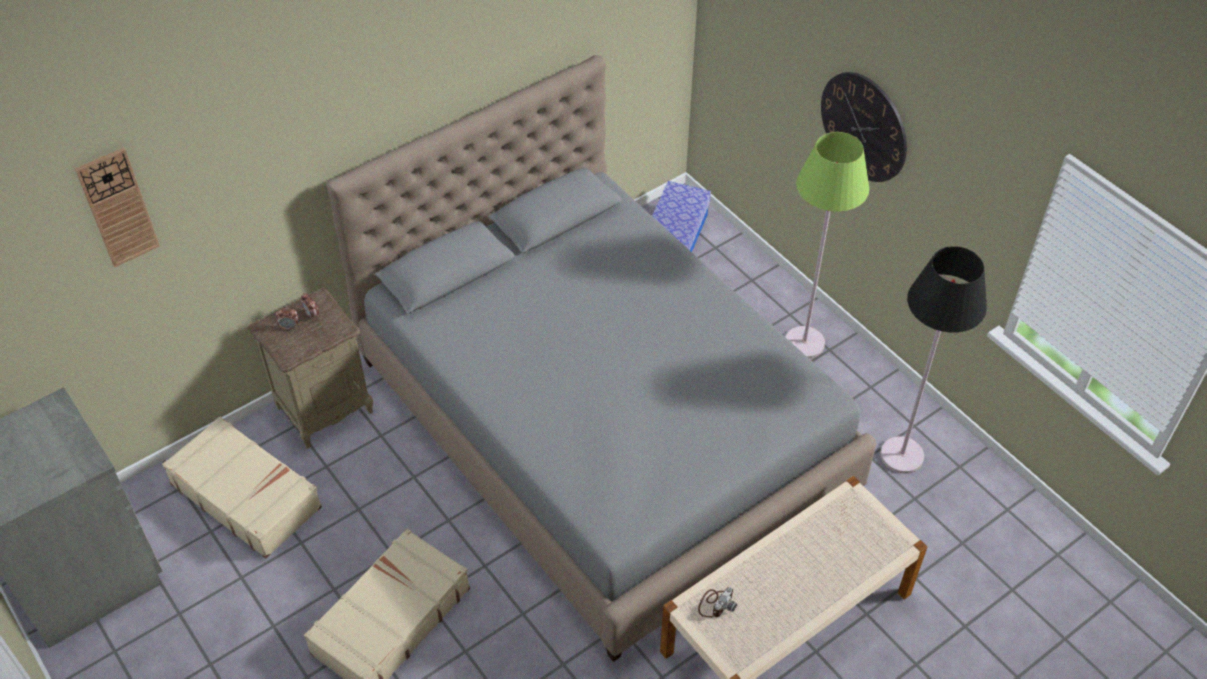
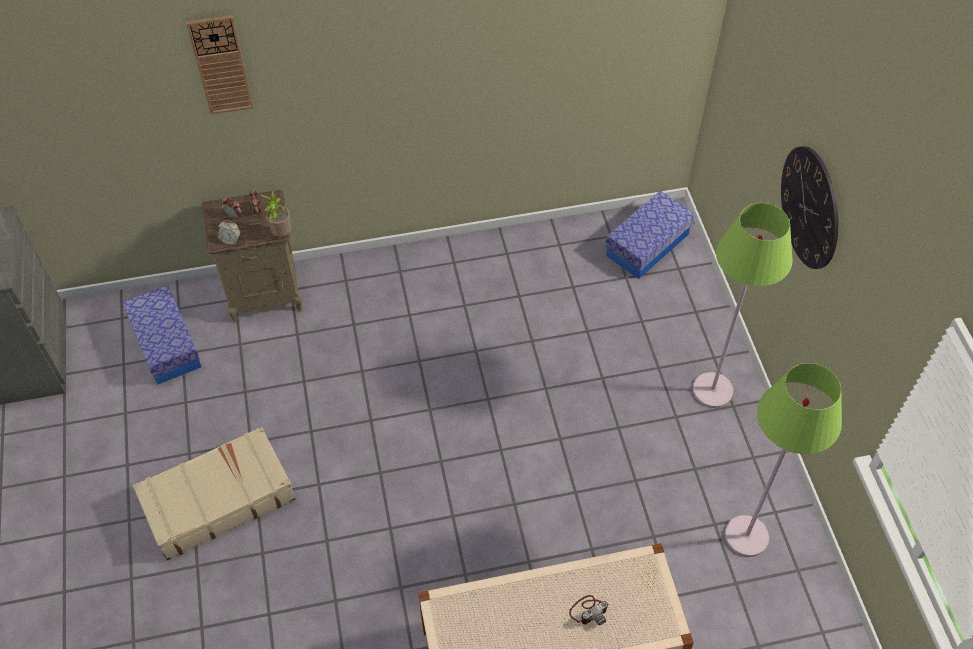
camera: 25 degrees right, 5 degrees up
(118, 207) = (77, 67): wall clock -> wall clock (221, 65)
(246, 495) = (166, 344): beige suitcase -> storage box
(301, 351) = (231, 240): none -> alarm clock
(350, 328) = (281, 233): none -> potted plant
(602, 424) = (486, 396): grey bed -> none
(716, 604) = (464, 611): camera -> camera (589, 611)
(902, 455) = (746, 536): black floor lamp -> green floor lamp

